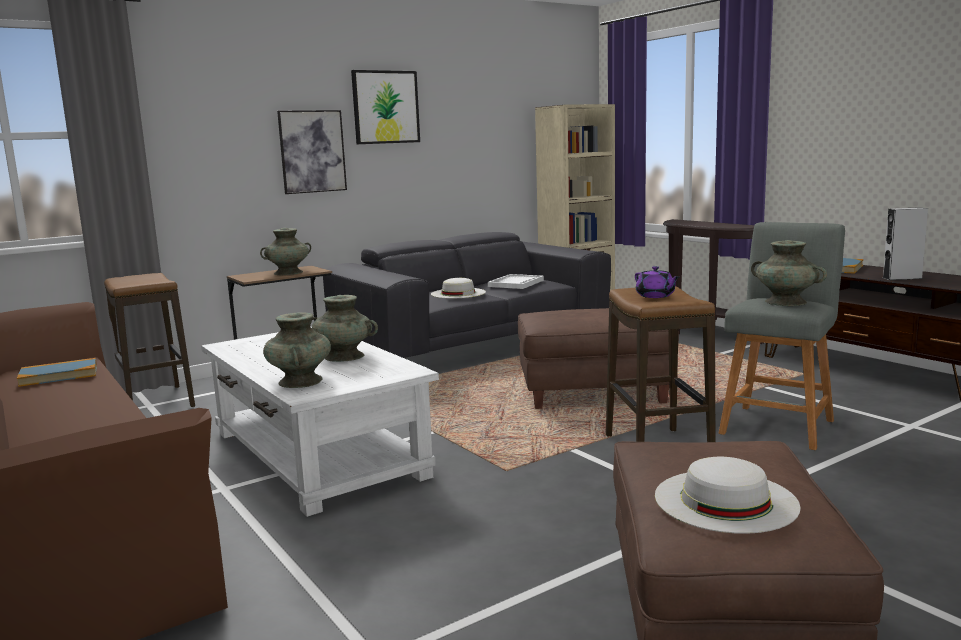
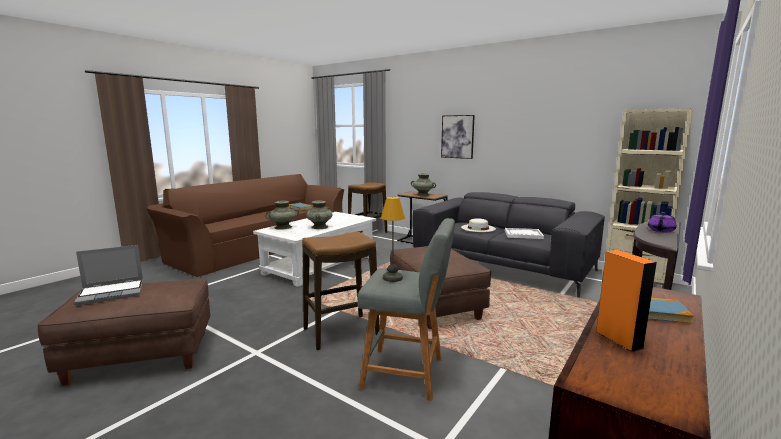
camera: 70 degrees right, 0 degrees up
(385, 107) = (502, 113): picture -> none
(655, 296) = (337, 238): purple teapot -> purple teapot (660, 230)
(725, 500) = (112, 293): white hat -> laptop
(786, 302) = (393, 278): turquoise vase -> table lamp
(902, 278) = (618, 339): grey speaker -> orange speaker

